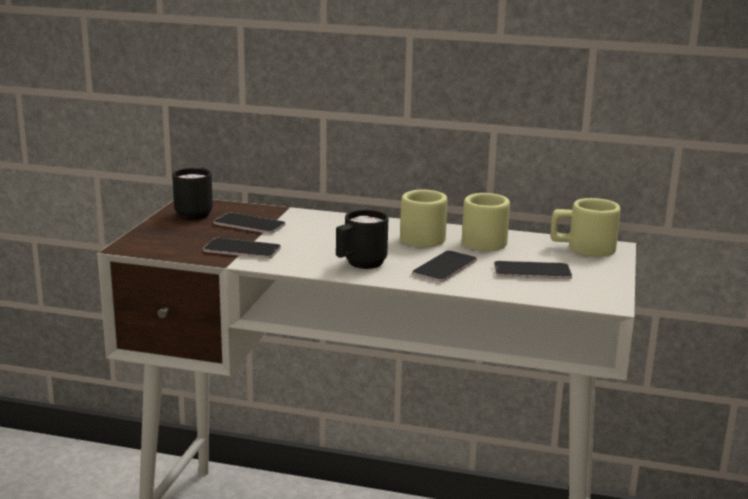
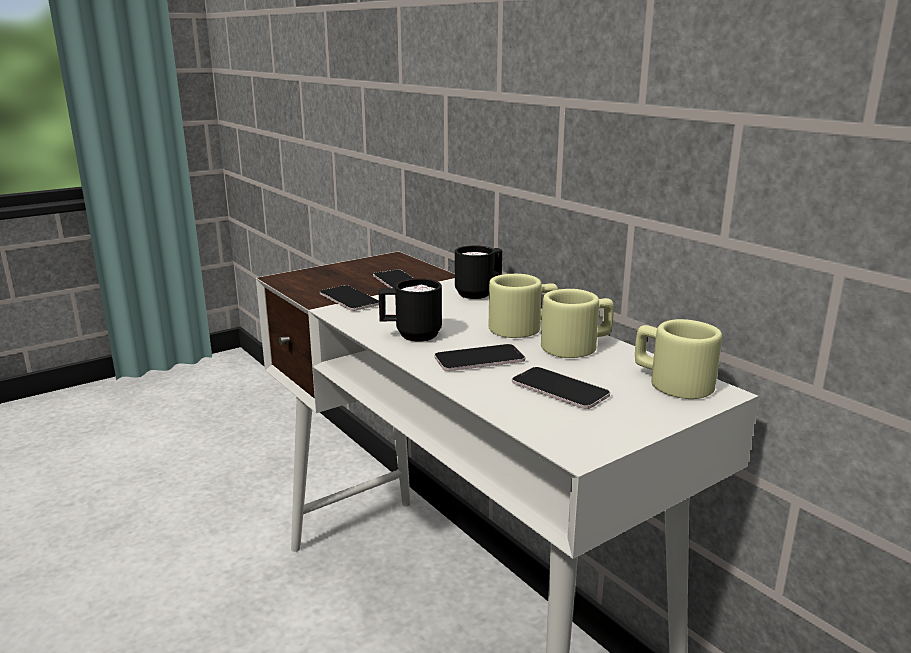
camera: 40 degrees right, 0 degrees up
(196, 213) = (380, 265): black mug -> black mug (479, 293)

